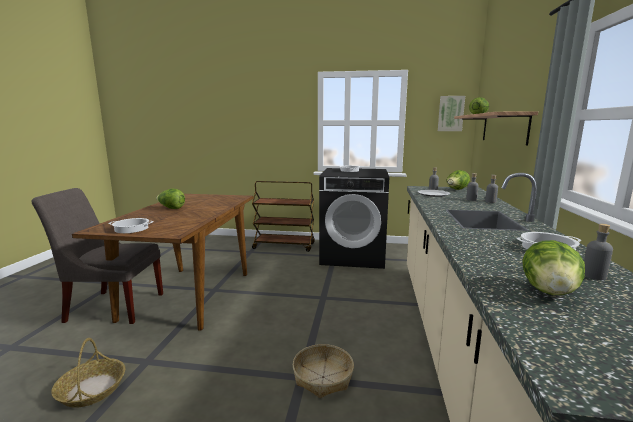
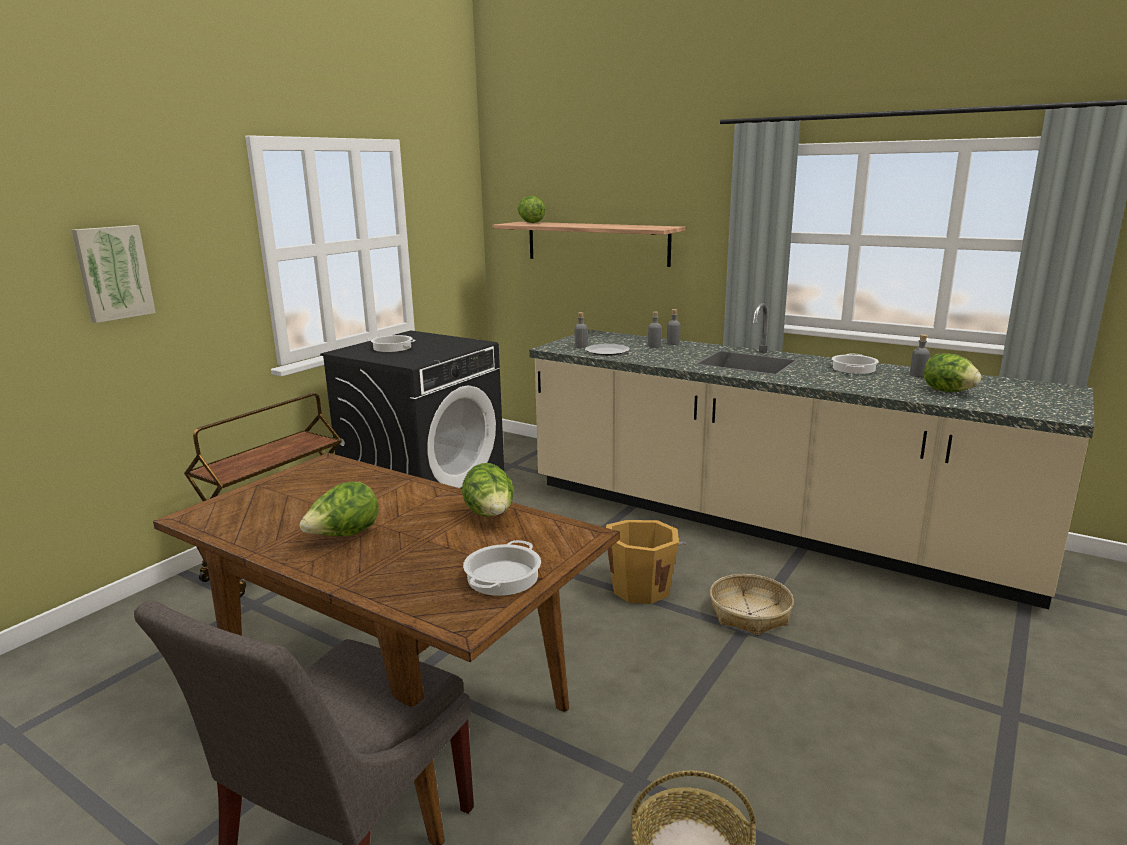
camera: 65 degrees left, 5 degrees up
(324, 328) = (641, 587): none -> orange bucket
(450, 113) = (458, 217): picture -> picture (113, 273)
(456, 190) = (591, 339): lettuce -> lettuce (490, 516)

